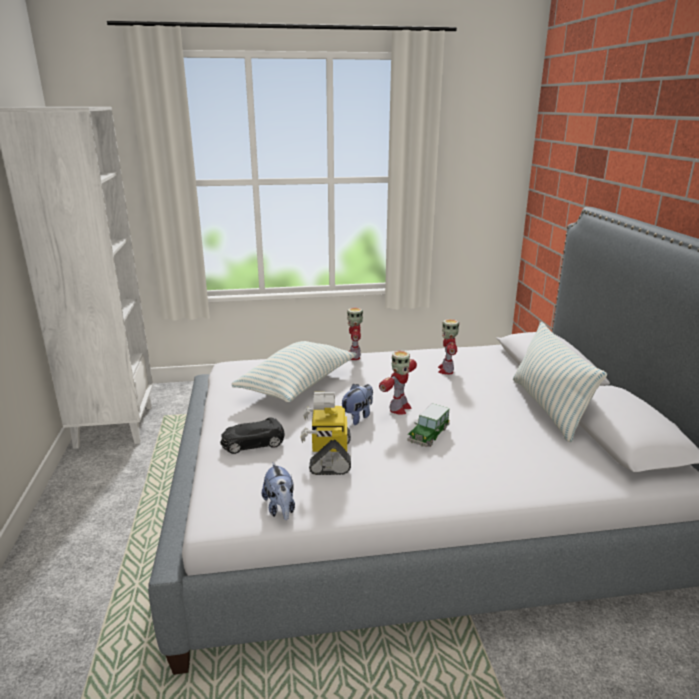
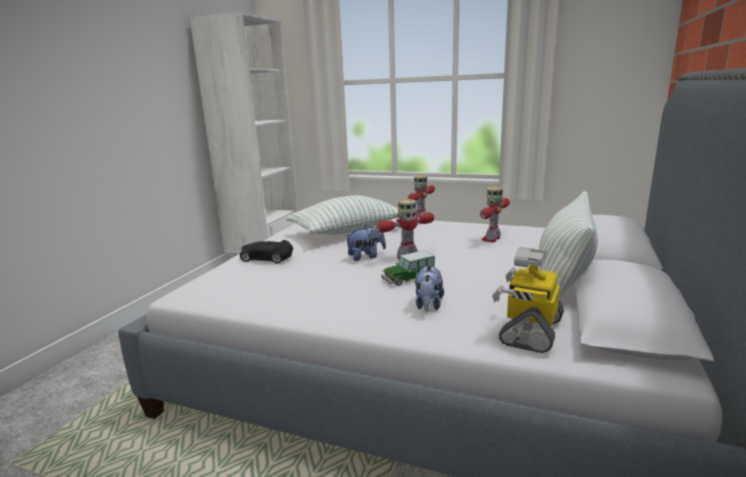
camera: 30 degrees right, 5 degrees down
(280, 508) = (226, 298): plush toy -> plush toy (428, 305)
(329, 456) = (307, 276): toy robot -> toy robot (529, 330)

